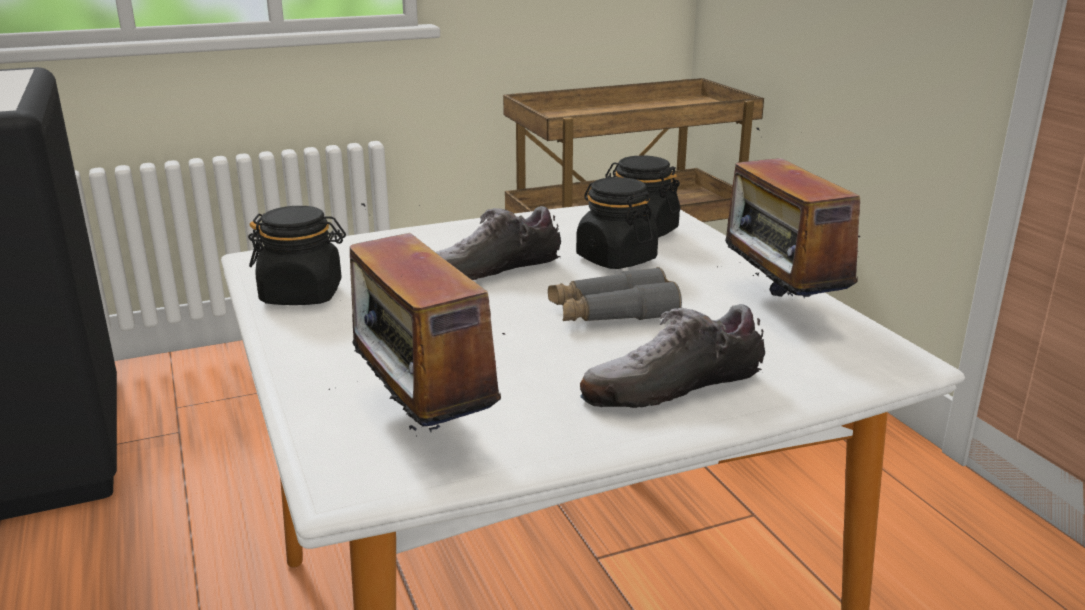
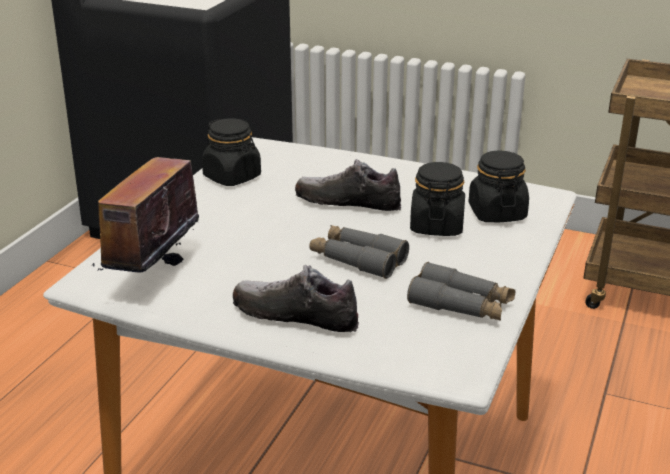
camera: 45 degrees right, 5 degrees up
(778, 309) = (461, 305): radio -> grey binoculars

